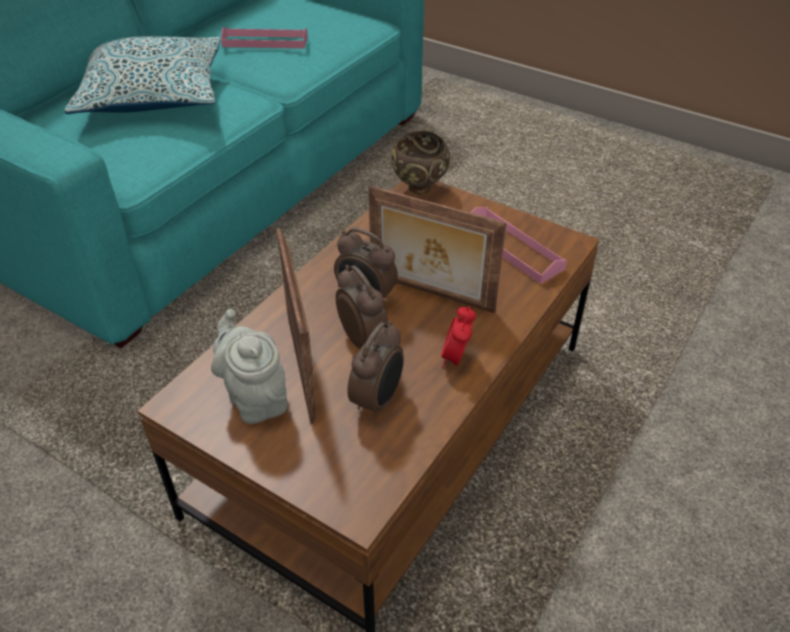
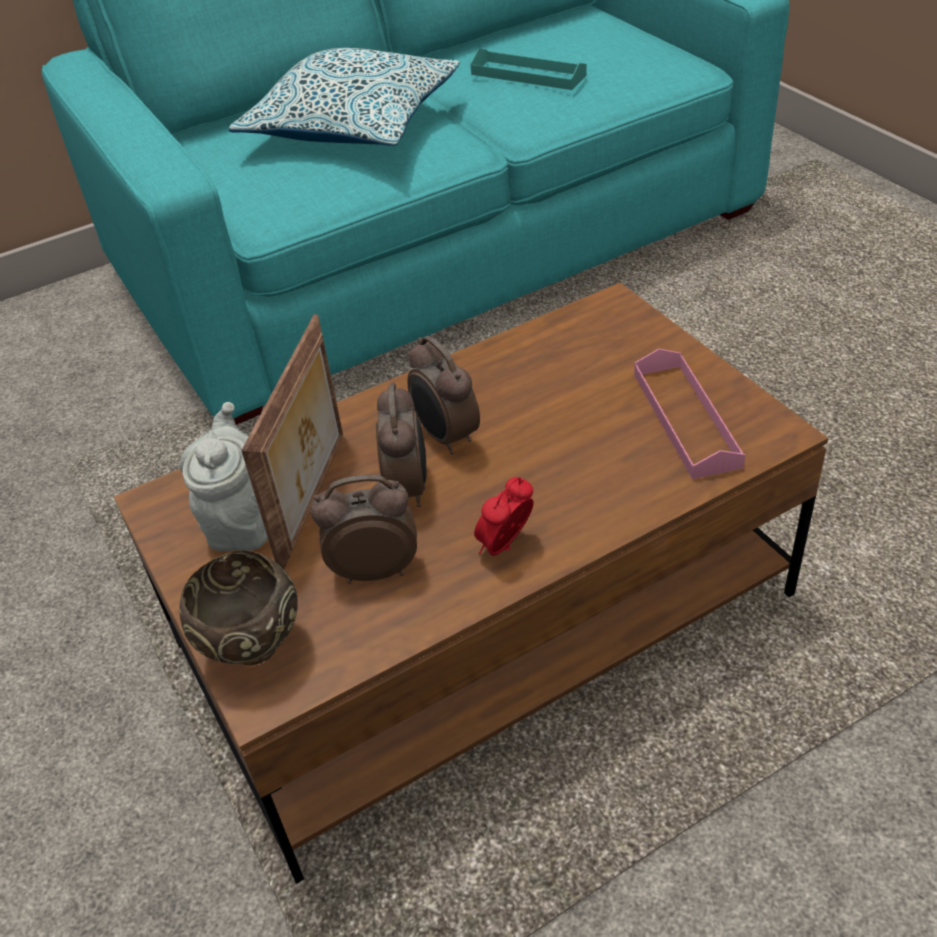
camera: 30 degrees right, 0 degrees up
(265, 42) = (528, 75): pink tray -> turquoise tray
(378, 400) = (374, 569): alarm clock -> alarm clock turned 150 degrees counterclockwise
(419, 189) = (613, 308): brown bowl -> brown bowl (253, 651)
(430, 294) = (531, 452): picture frame -> none

